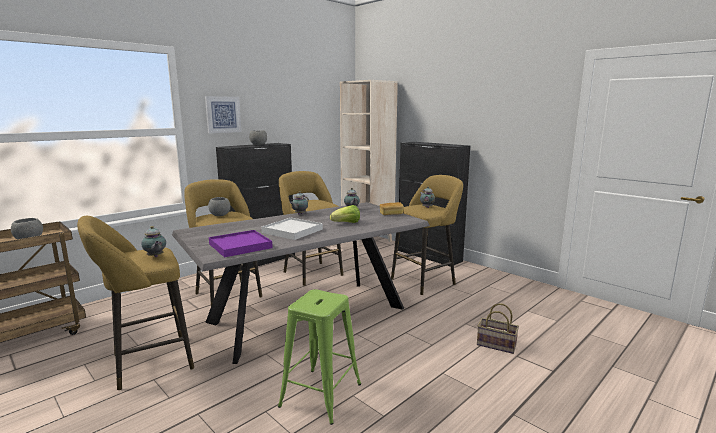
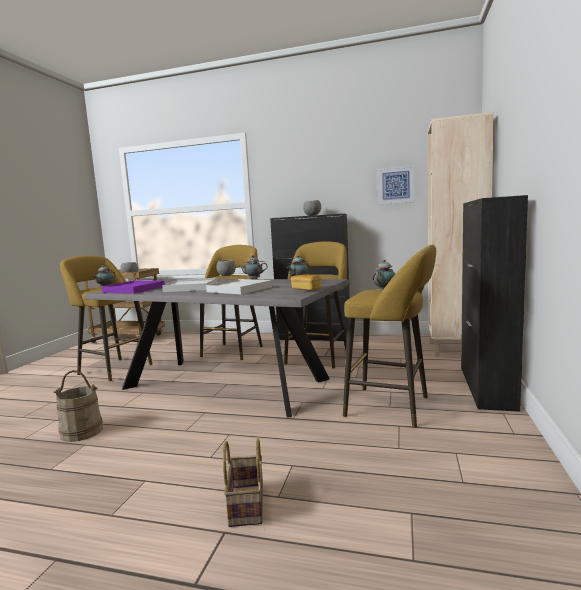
camera: 60 degrees right, 5 degrees down
(223, 114) = (288, 187): picture -> picture (395, 185)
(320, 395) = (82, 431): green stool -> beige bucket
(346, 223) = (239, 289): lettuce -> white tray

